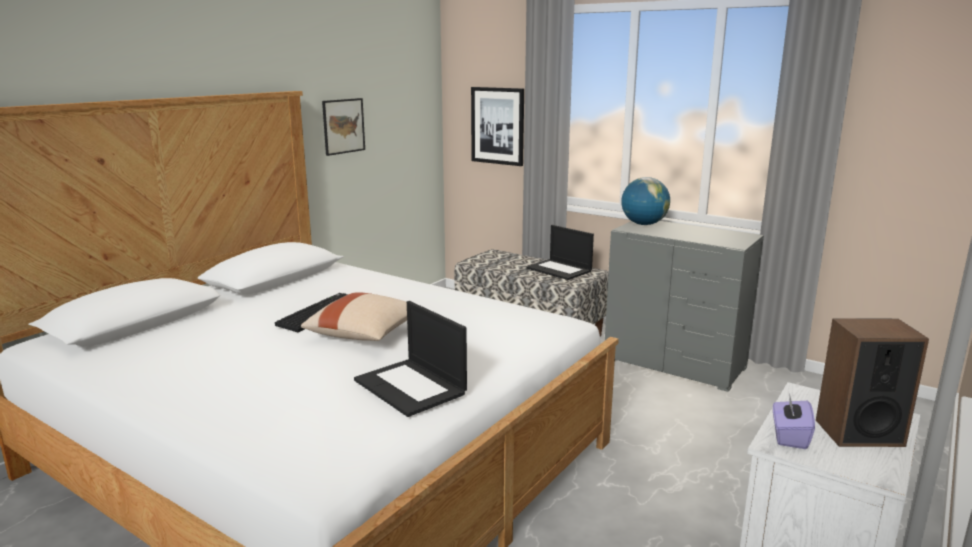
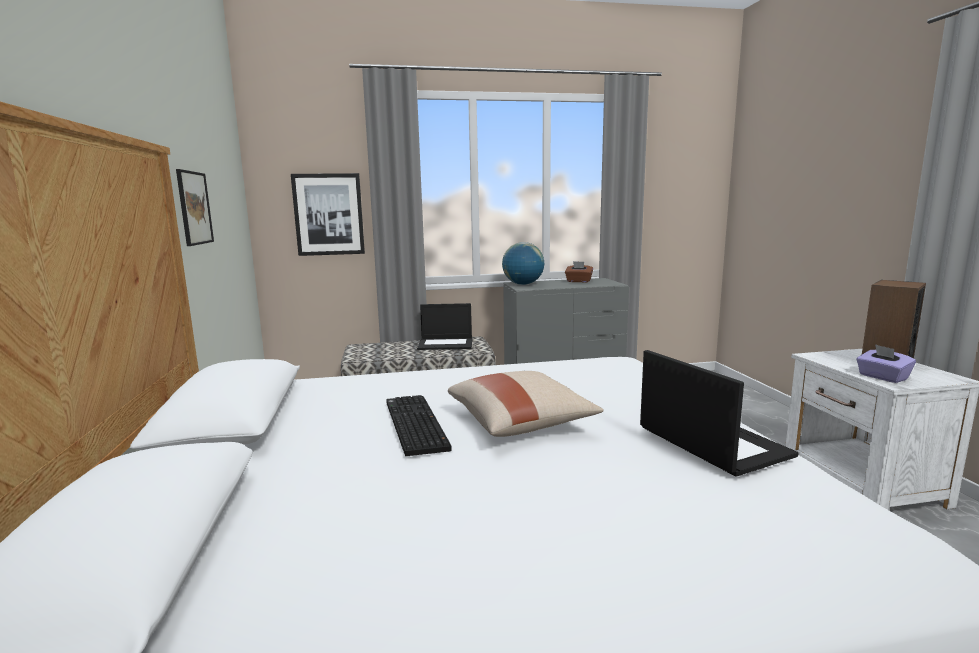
camera: 45 degrees left, 5 degrees down
(411, 387) = (710, 441): laptop -> laptop turned 120 degrees counterclockwise
(712, 233) = (578, 281): none -> brown tissue box

